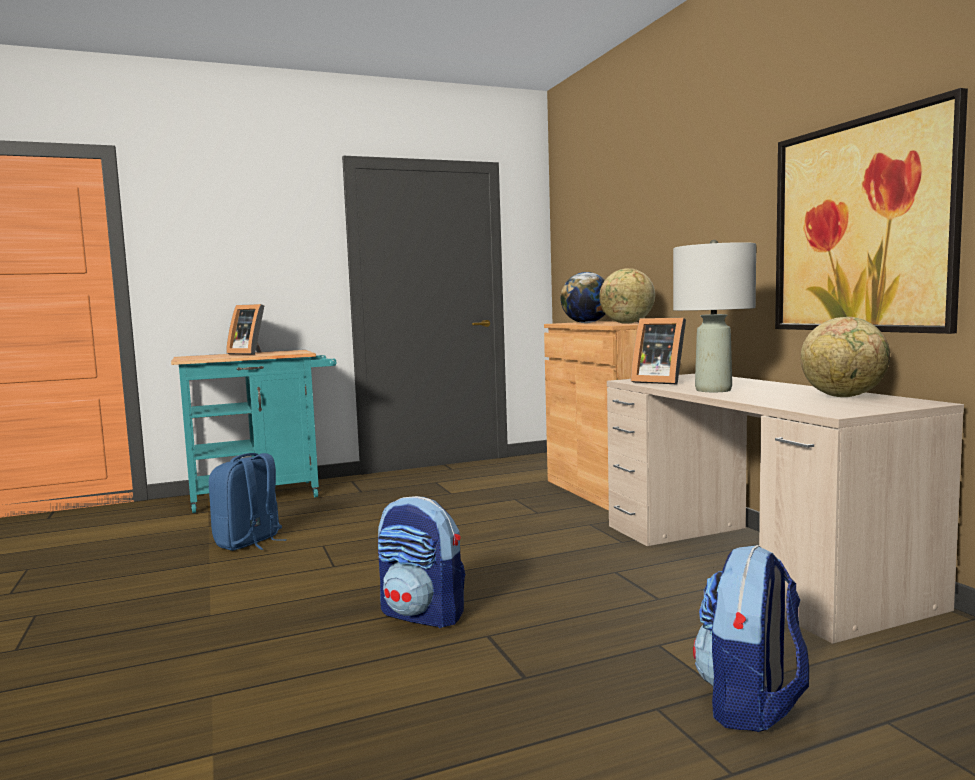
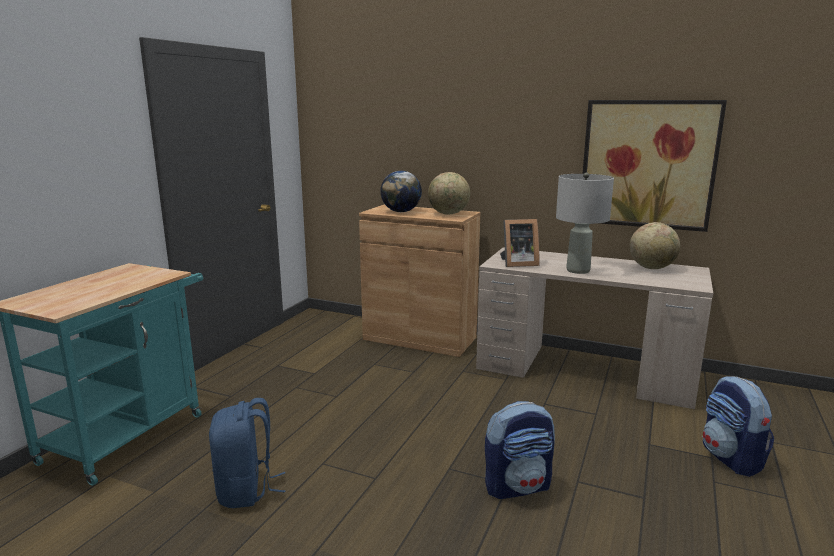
camera: 45 degrees left, 10 degrees up
(249, 353) = (94, 282): picture frame -> none

